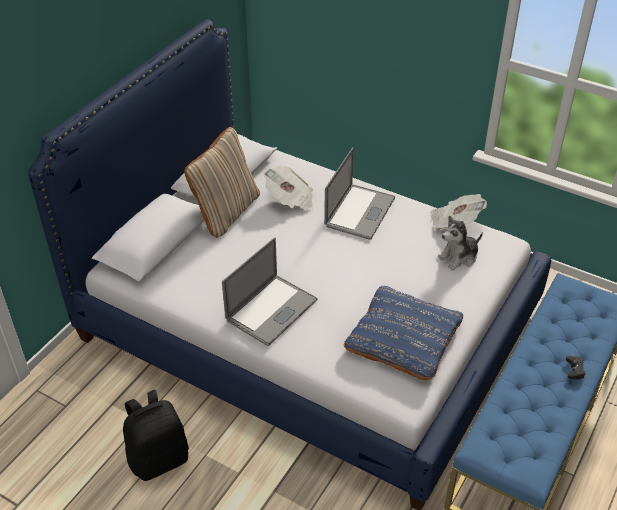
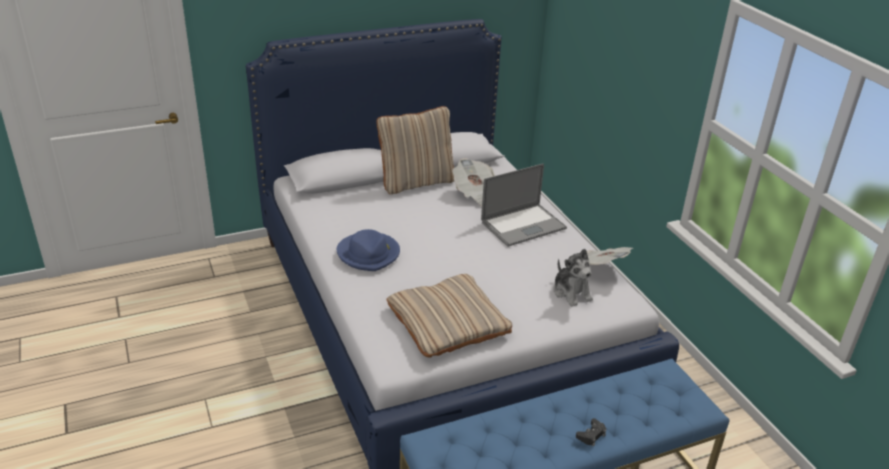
camera: 35 degrees right, 10 degrees down
(159, 458) = (233, 340): black backpack -> none
(271, 310) = (369, 254): laptop -> blue hat
(403, 338) = (448, 322): blue pillow -> beige pillow
(459, 257) = (571, 292): plush toy -> plush toy turned 120 degrees counterclockwise

